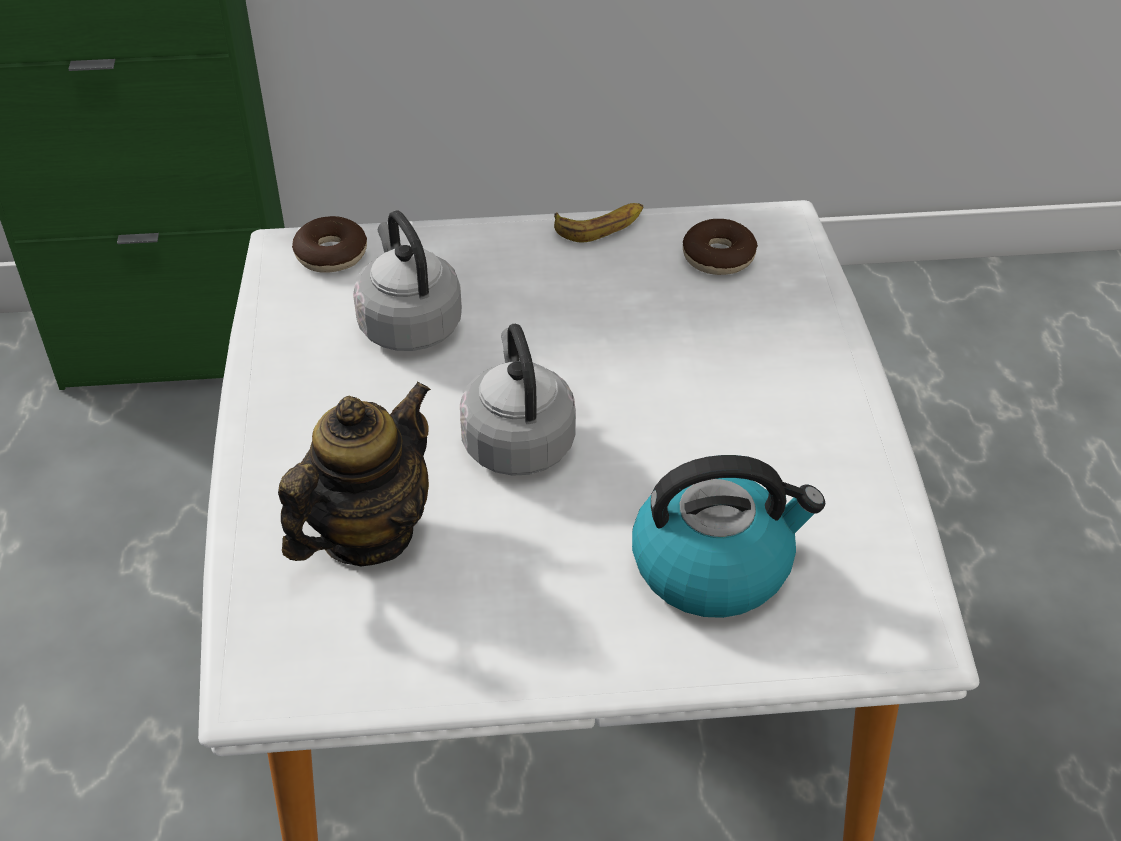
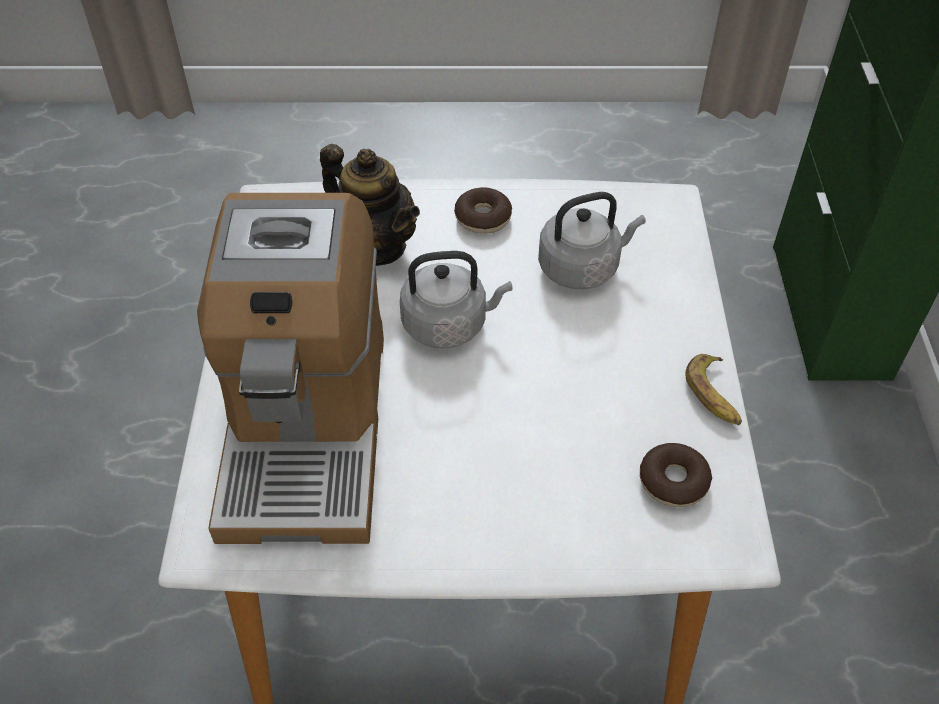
camera: 95 degrees right, 5 degrees up
(331, 254) = (665, 225): donut -> donut (483, 218)
(714, 565) = (306, 428): kettle -> coffee machine

